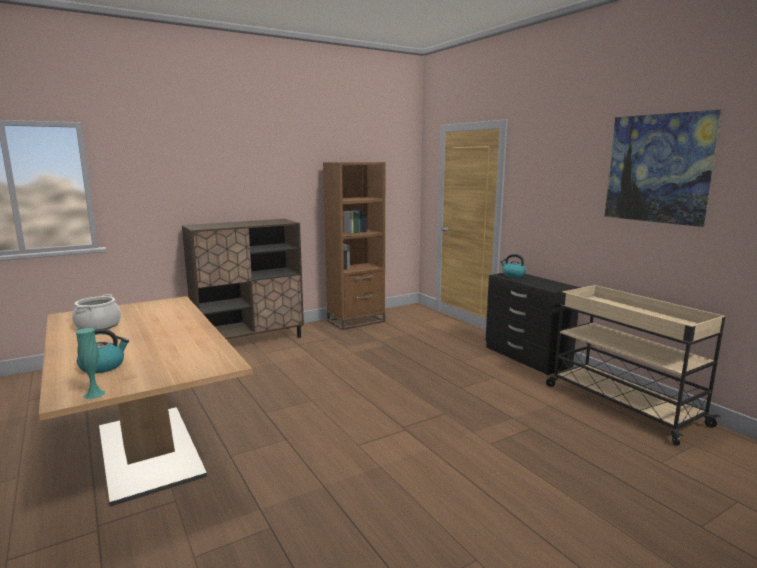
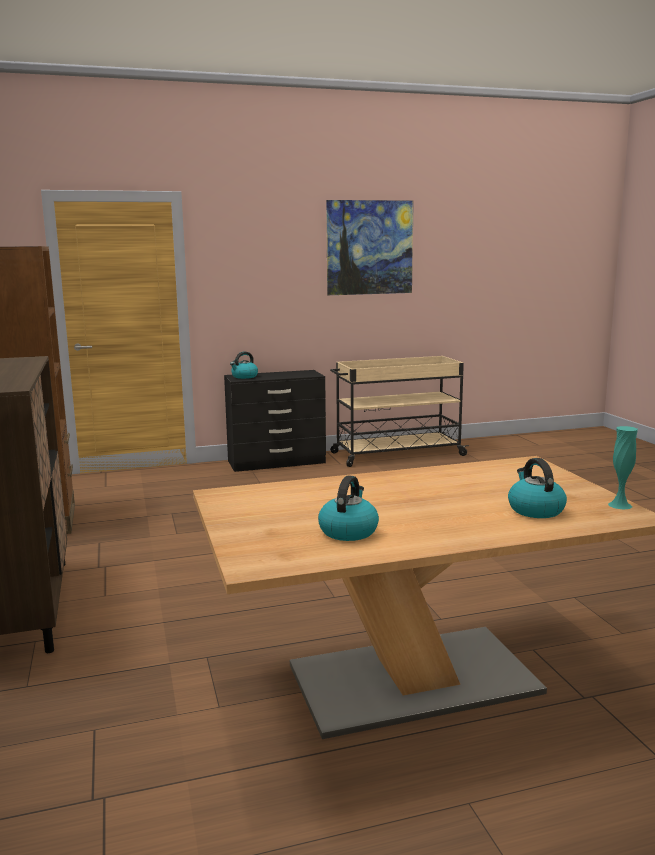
camera: 75 degrees left, 0 degrees up
(98, 326) = (348, 531): cooking pot -> kettle

